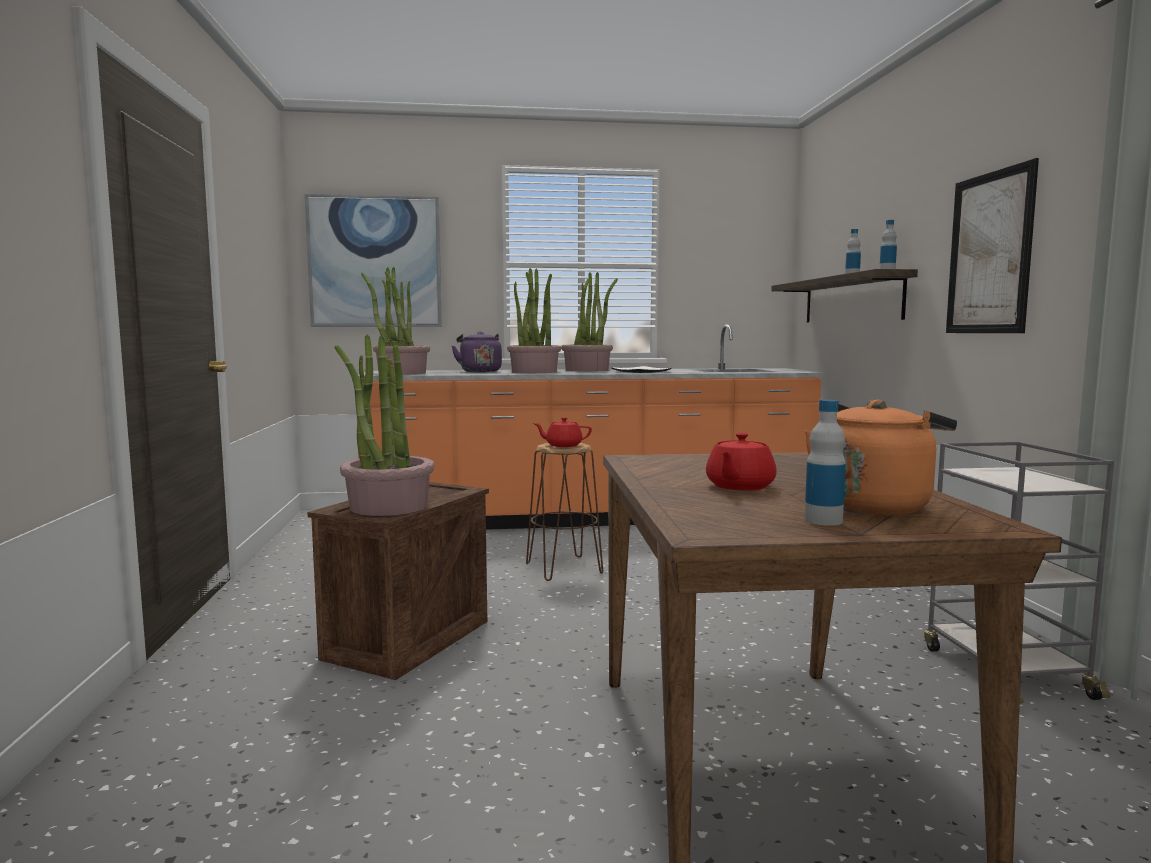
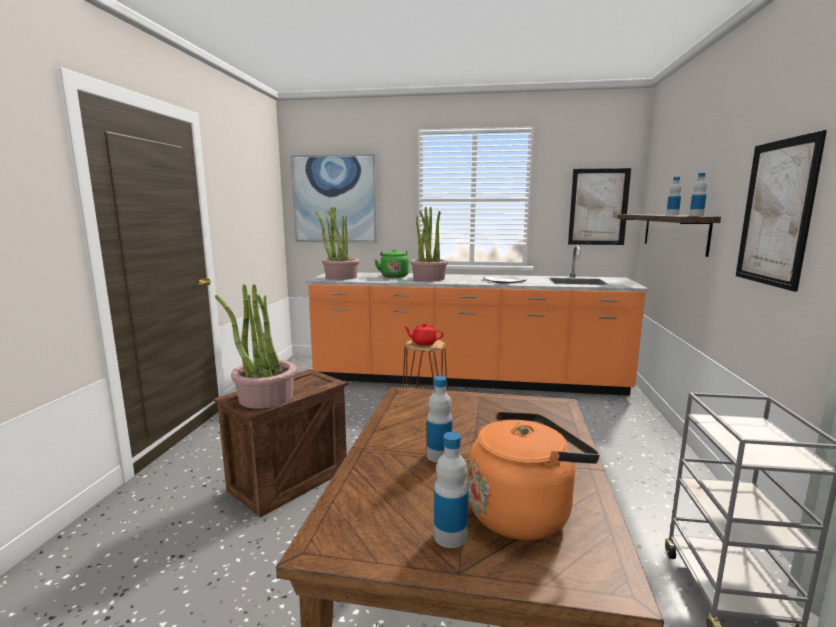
camera: 15 degrees right, 5 degrees up
(479, 371) = (394, 276): purple kettle -> green kettle
(587, 370) = (469, 276): potted plant -> none
(739, 487) = (439, 456): red teapot -> bottle
(744, 277) = (598, 207): none -> picture

